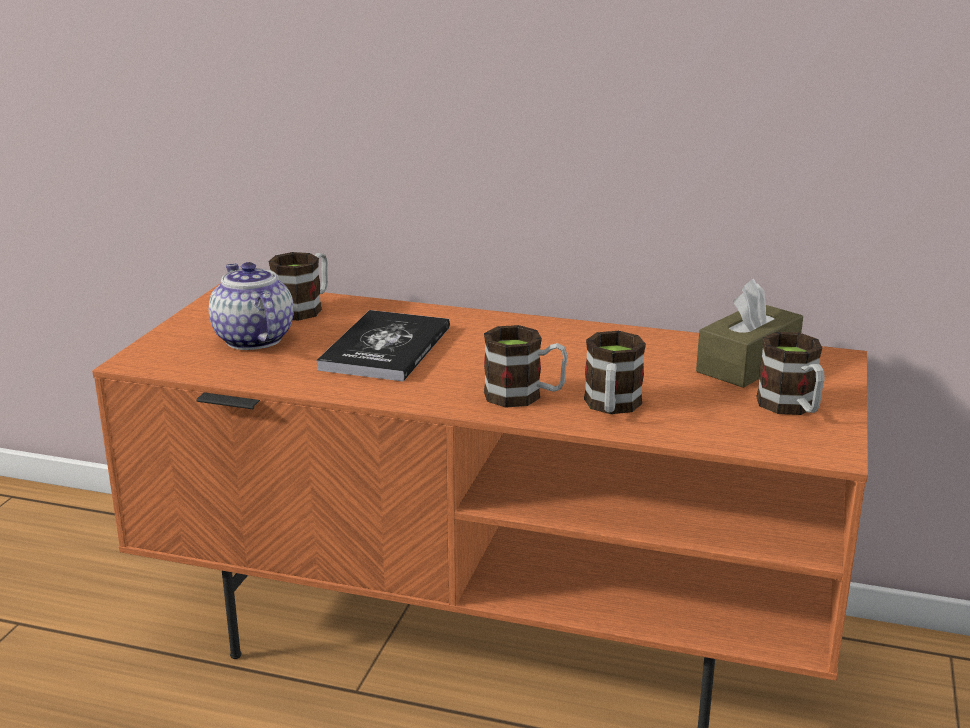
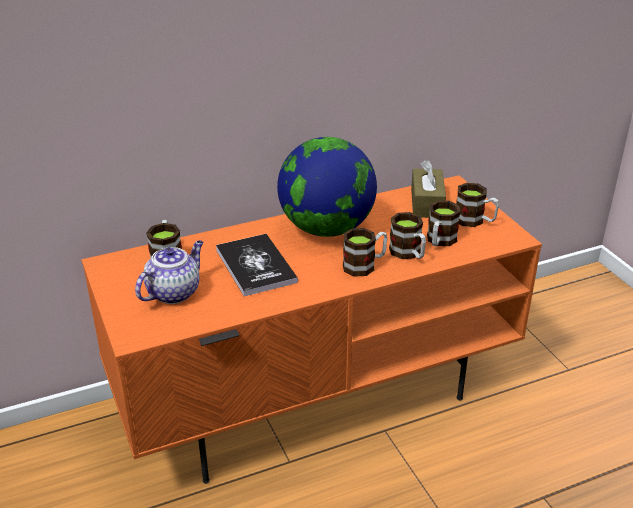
camera: 40 degrees left, 10 degrees up
(252, 339) = (174, 292): teapot -> teapot turned 105 degrees clockwise
(545, 344) = (326, 229): none -> globe
(686, 410) = (439, 241): none -> mug

